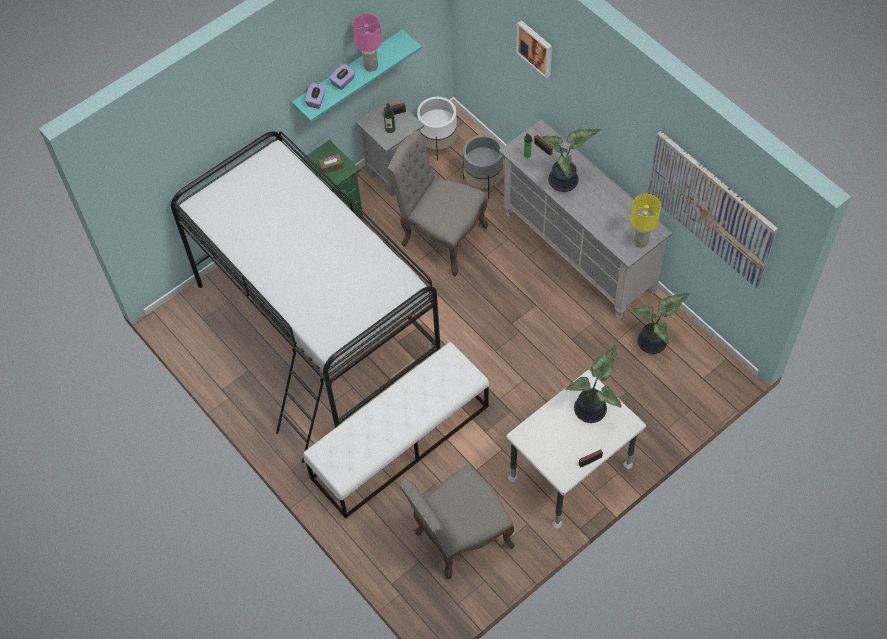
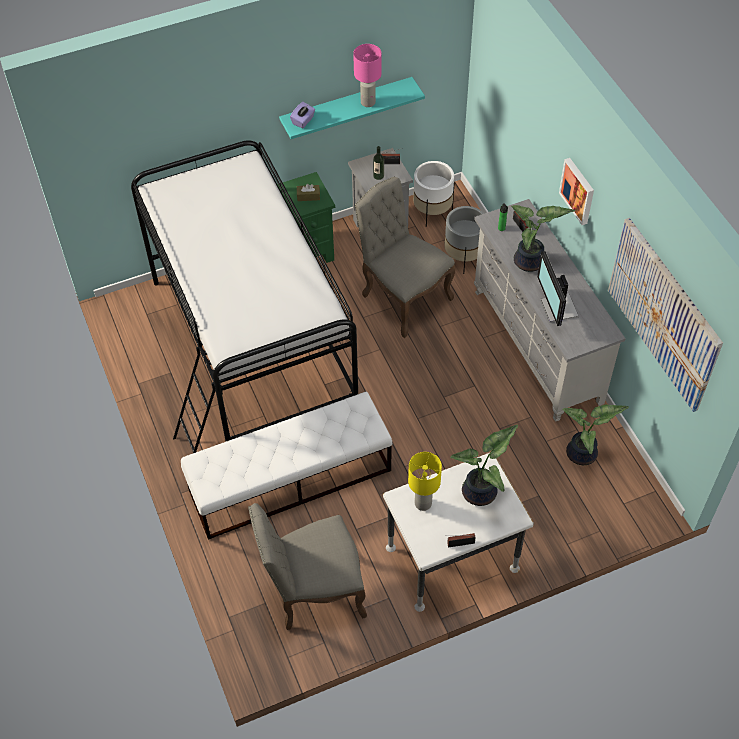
camera: 15 degrees right, 5 degrees down
(343, 82) = (335, 110): purple tissue box -> none
(535, 48) = (533, 116): picture -> picture (578, 190)
(604, 221) = (557, 309): none -> monitor
(640, 242) = (588, 338): yellow table lamp -> yellow table lamp (422, 503)

